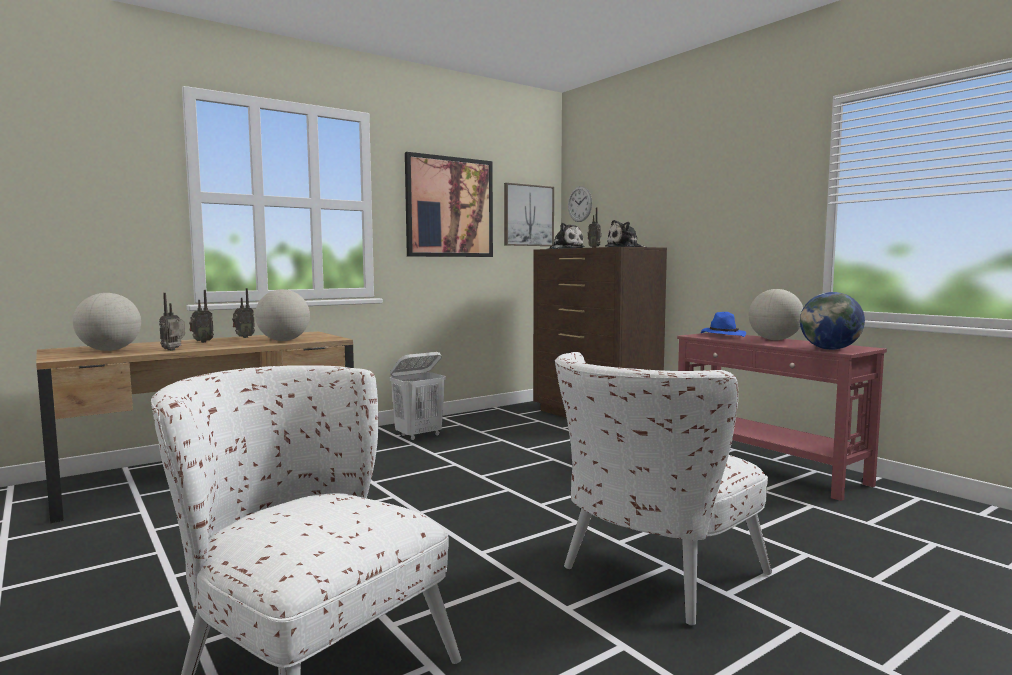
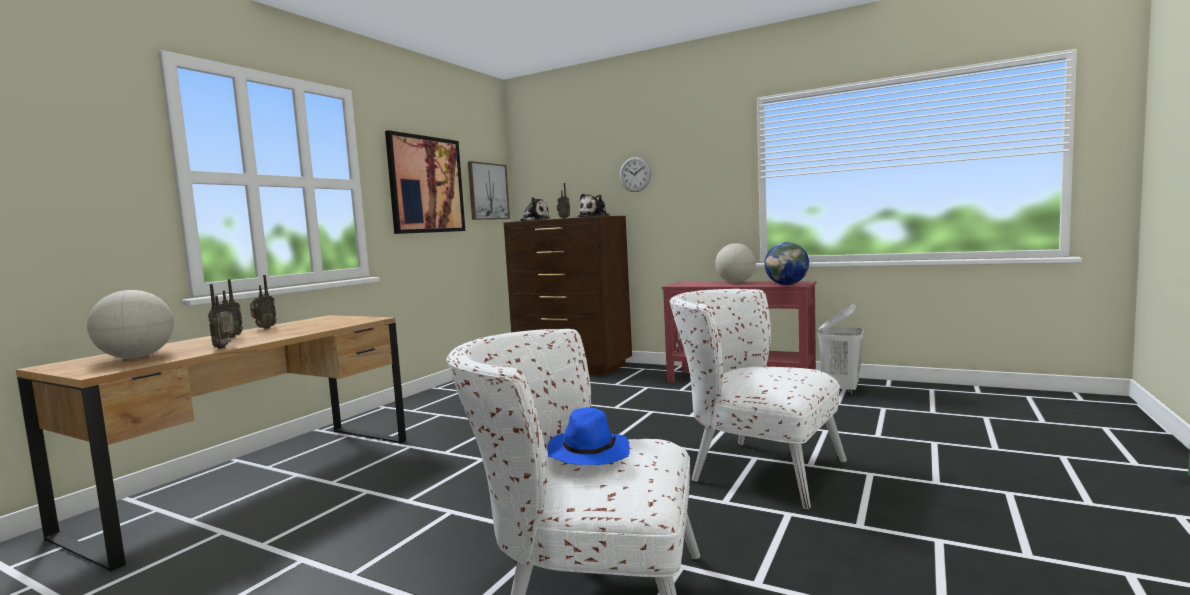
camera: 25 degrees left, 0 degrees up
(284, 340) = (324, 326): globe -> none
(419, 436) = (436, 407): white laundry basket -> white laundry basket (841, 390)
(580, 204) = (532, 180): wall clock -> wall clock (635, 174)
(650, 577) = (753, 468): white armchair -> white armchair turned 105 degrees clockwise
(722, 335) = (693, 283): blue hat -> blue hat (588, 454)

